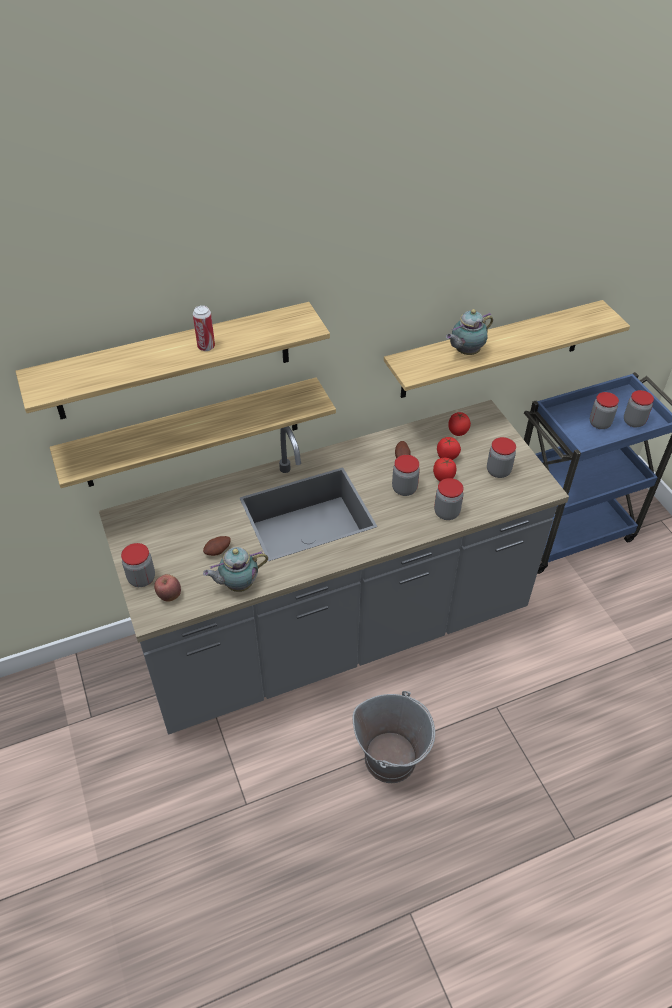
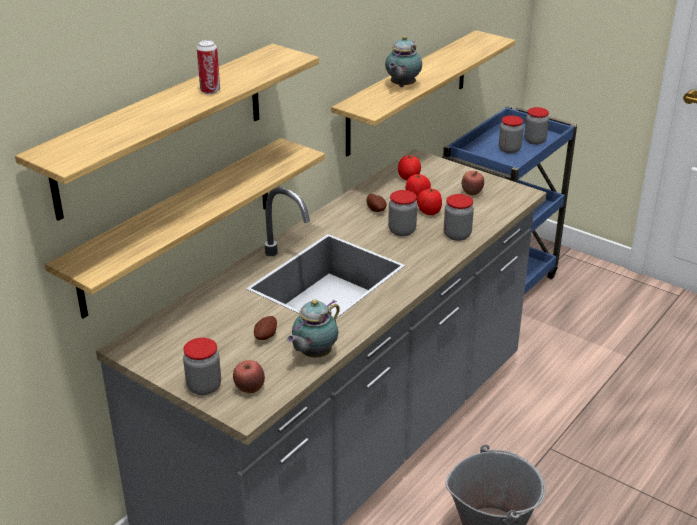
camera: 30 degrees left, 15 degrees down
(498, 471) = (471, 193): jar -> apple

